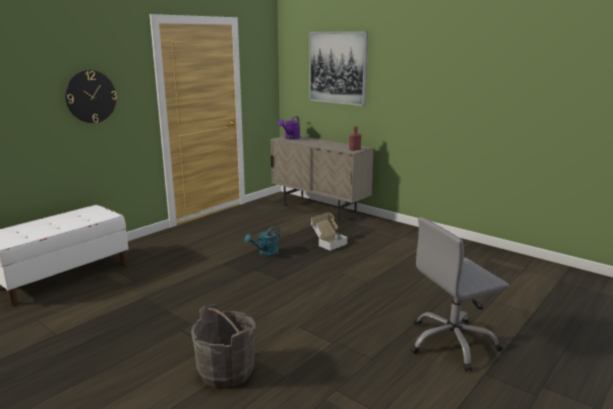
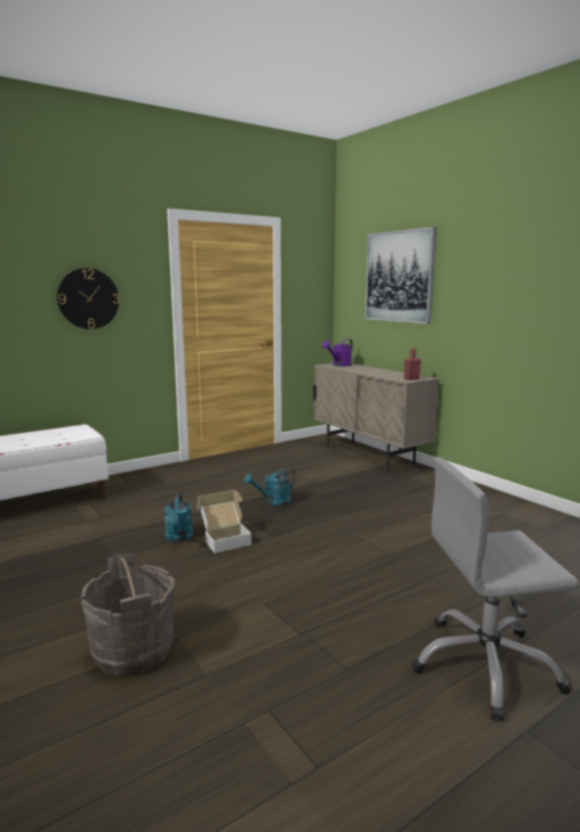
camera: 15 degrees right, 5 degrees down
(209, 290) = (179, 538): none -> turquoise watering can
(328, 243) = (360, 497): cardboard box -> cardboard box (224, 539)

